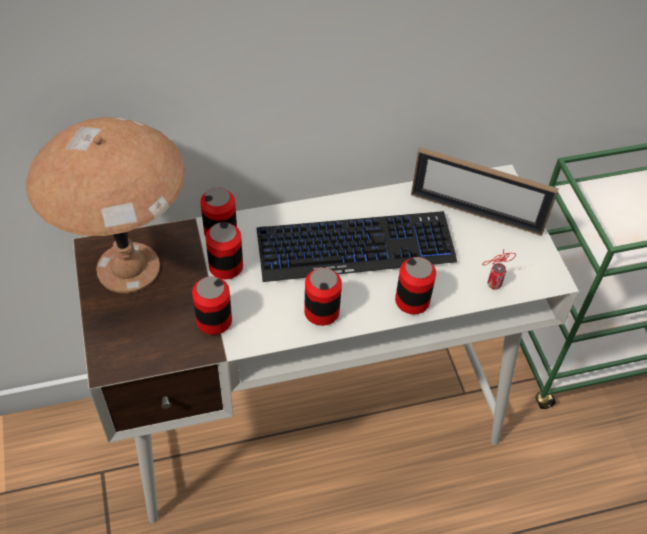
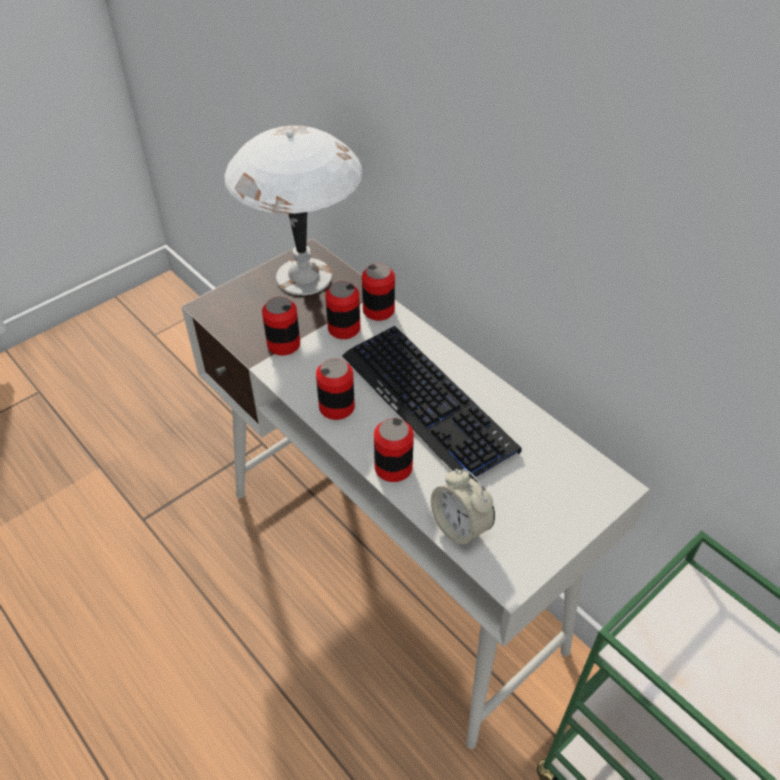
camera: 65 degrees right, 5 degrees down
(127, 267) = (304, 276): brown table lamp -> white table lamp
(476, 213) = (548, 480): picture frame -> none
(492, 285) = (460, 527): can -> alarm clock

